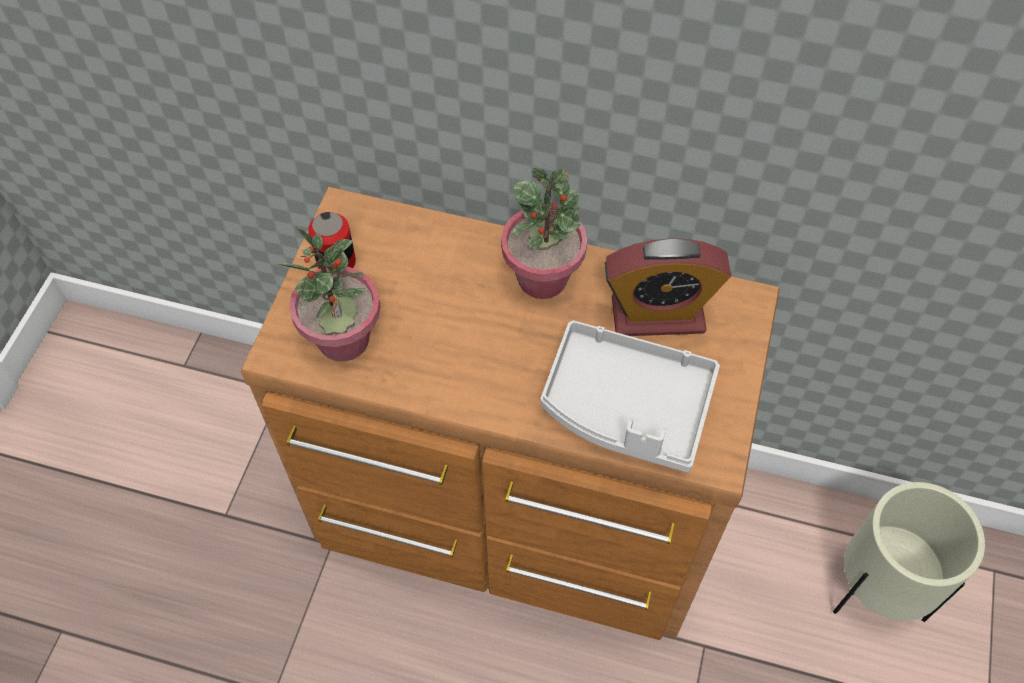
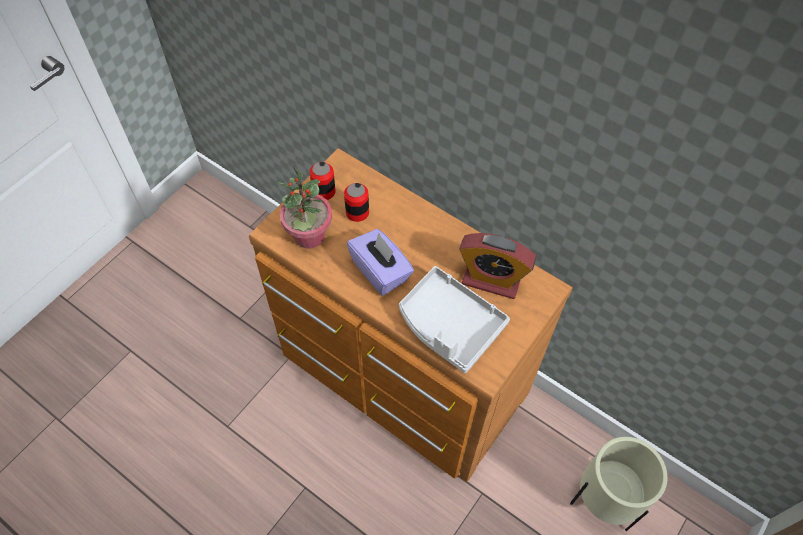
camera: 20 degrees right, 0 degrees up
(405, 278) = (357, 212): none -> can
(483, 358) = (381, 271): none -> purple tissue box
(542, 278) = (434, 237): potted plant -> none

